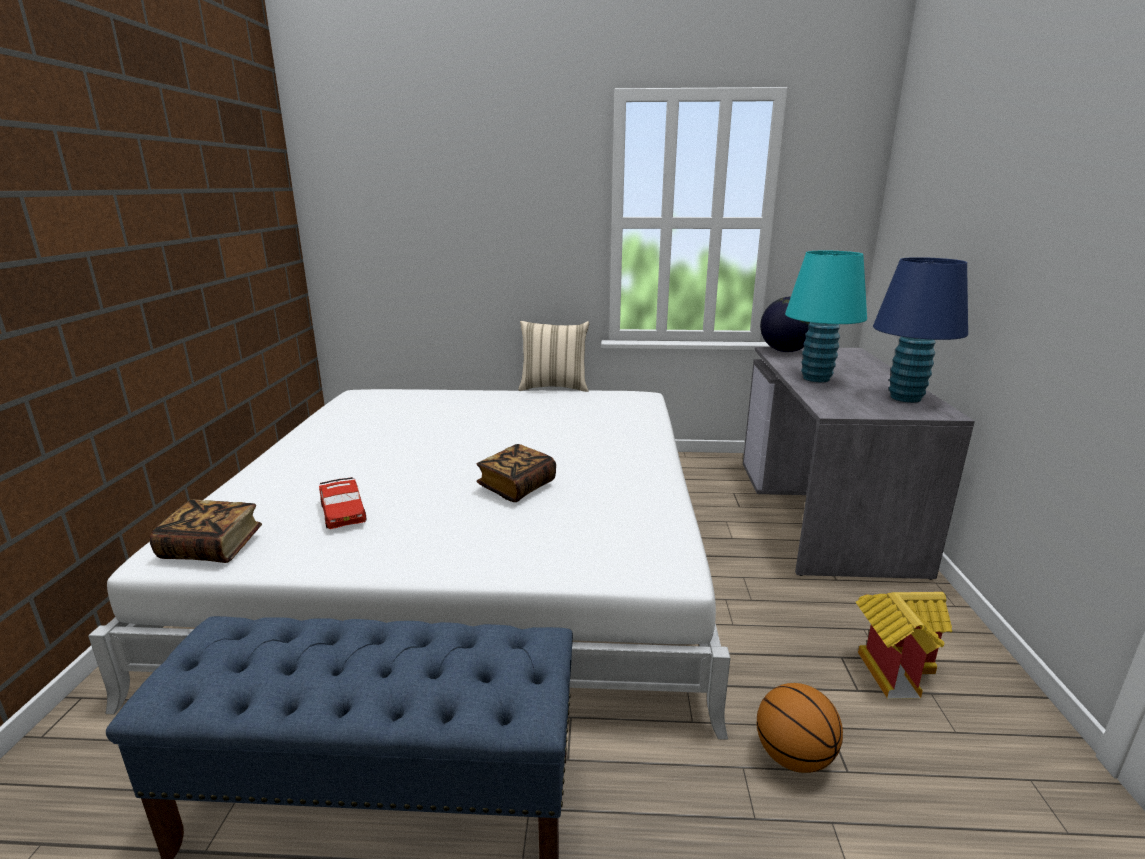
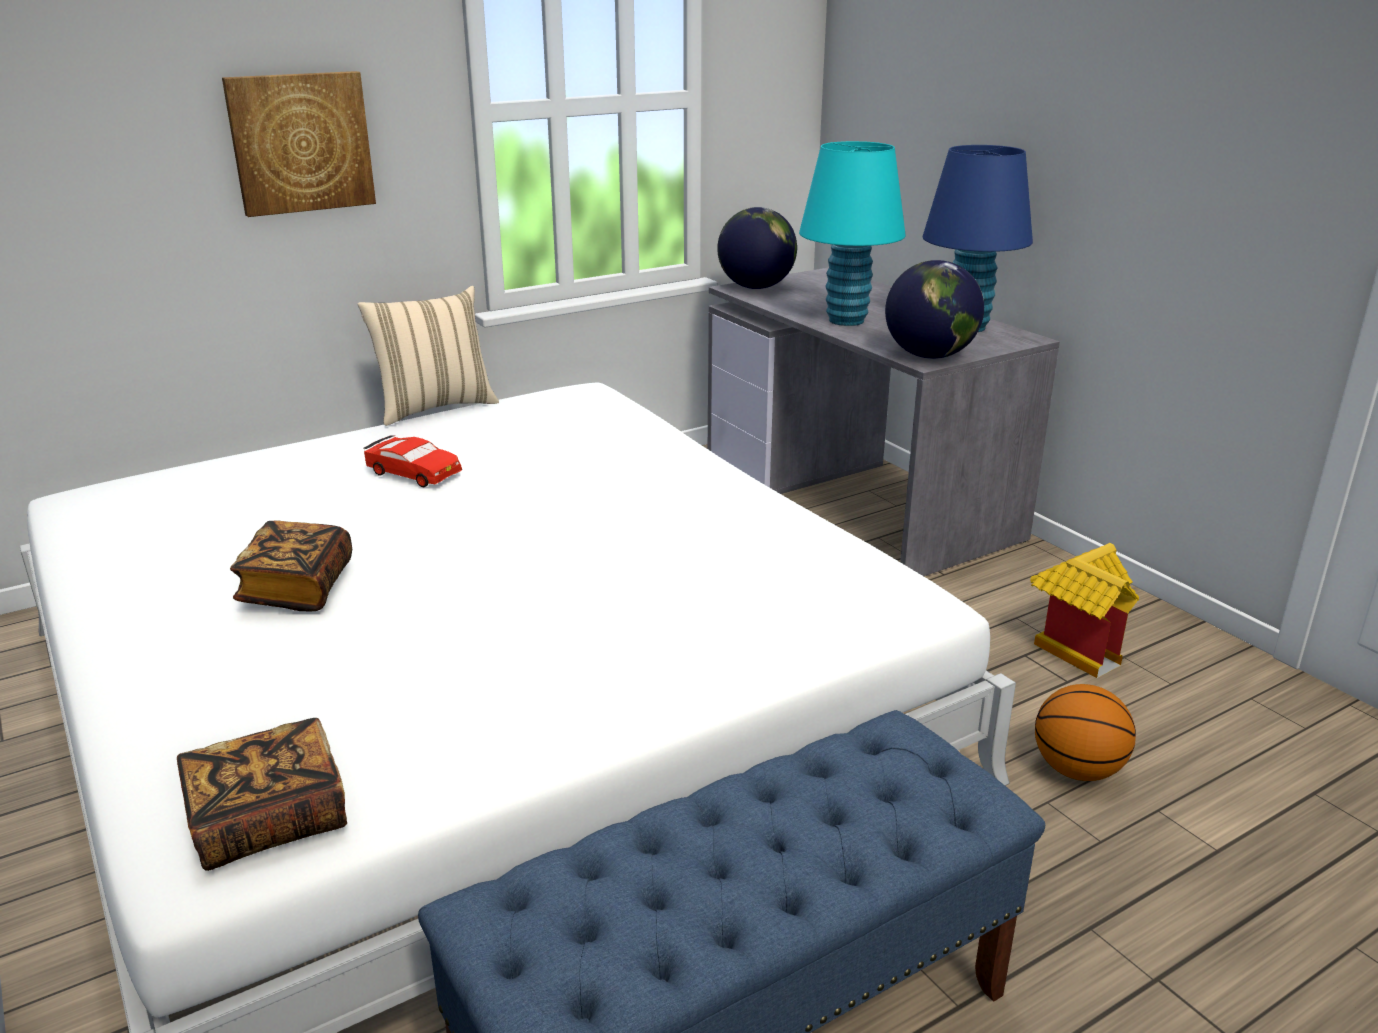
camera: 35 degrees left, 5 degrees up
(343, 512) = (406, 689): red toy car -> red toy car (414, 472)
(510, 232) = (301, 143): none -> picture
(517, 487) = (606, 569): book -> book (297, 588)
(843, 409) = (930, 356): none -> globe

